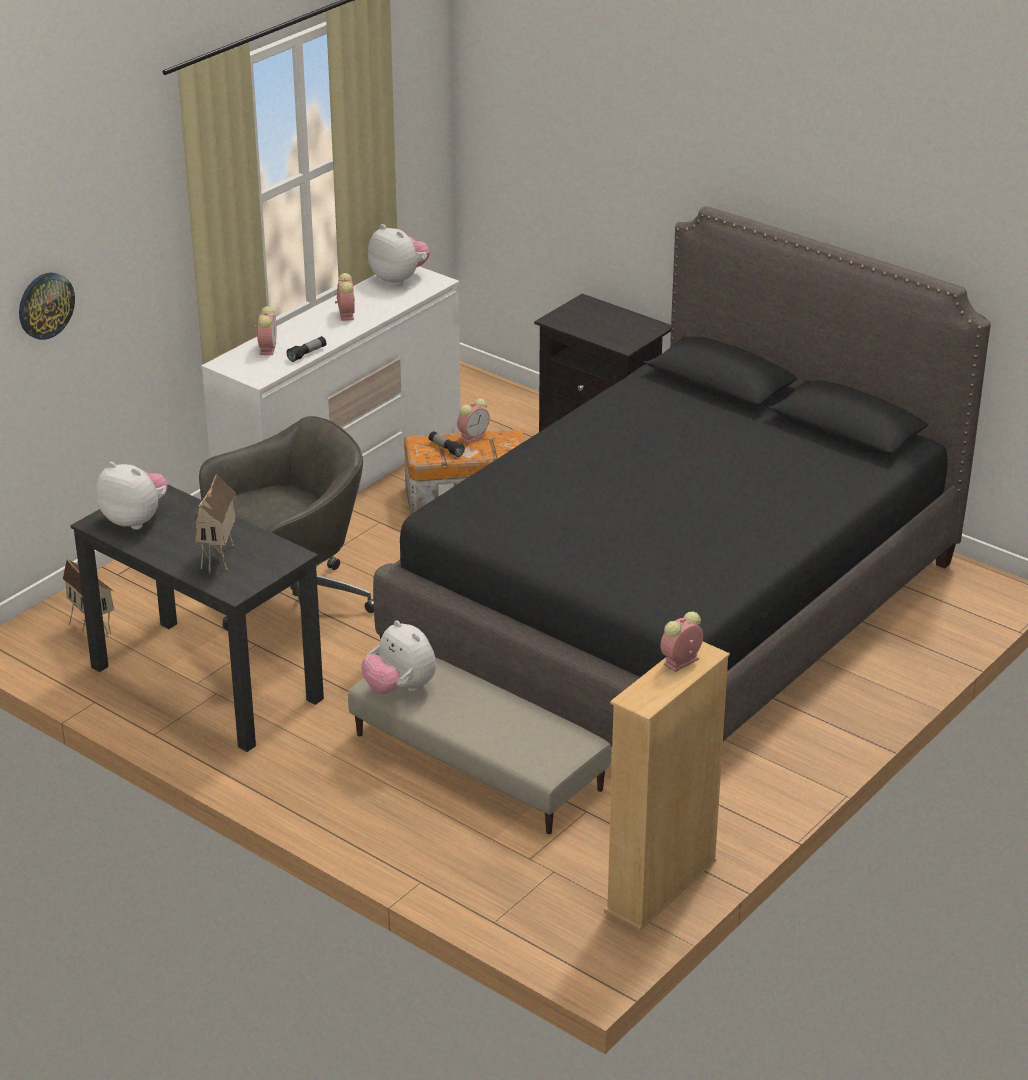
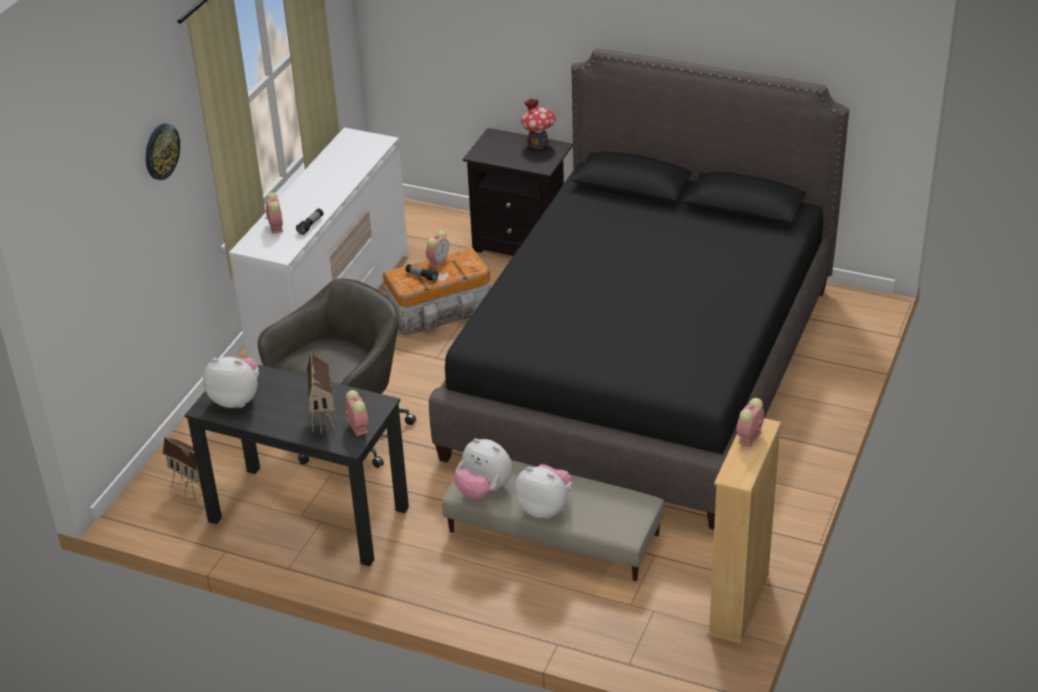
camera: 15 degrees left, 5 degrees up
(45, 305) = (115, 234): wall clock -> wall clock (161, 151)
(346, 314) = (323, 183): alarm clock -> alarm clock (357, 426)
(399, 279) = (350, 145): plush toy -> plush toy (545, 508)
(633, 320) = (539, 144): none -> toy house

